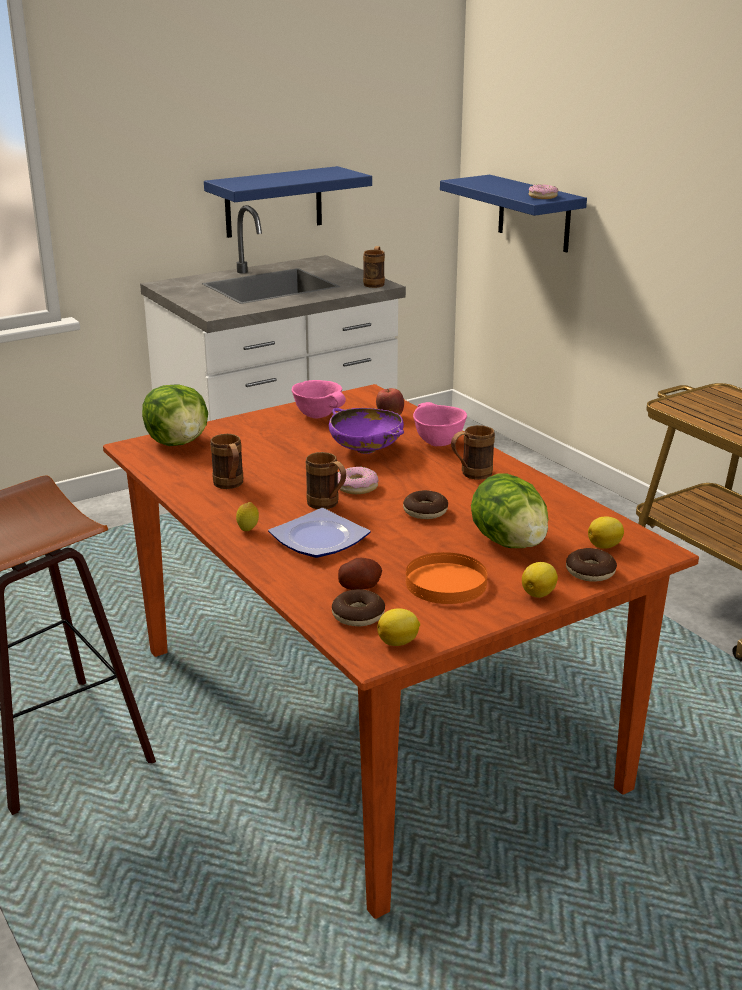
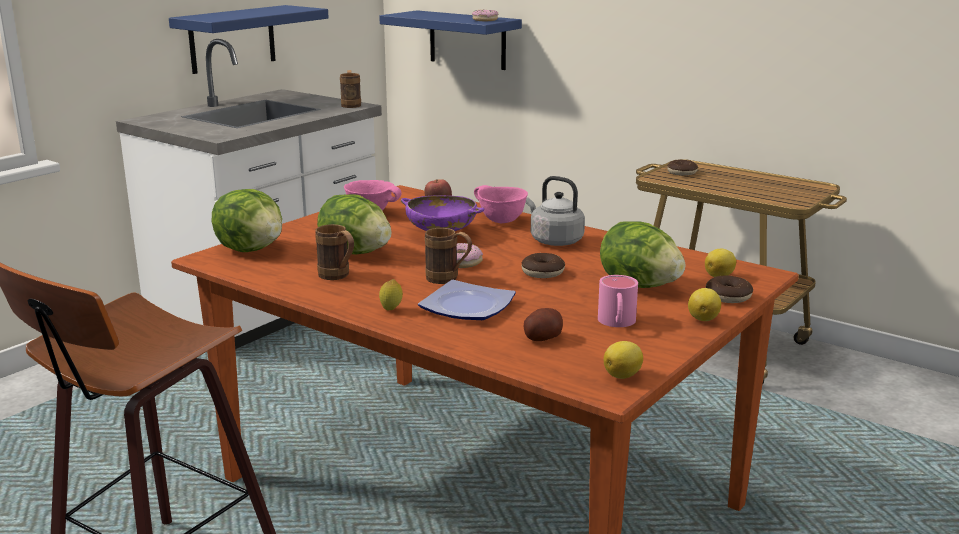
camera: 20 degrees left, 5 degrees down
(267, 460) = (355, 252): none -> lettuce
(358, 616) = (564, 361): donut -> donut (682, 173)
(446, 583) = (617, 323): orange plate -> pink mug
(470, 475) = (554, 241): brown mug -> grey kettle

